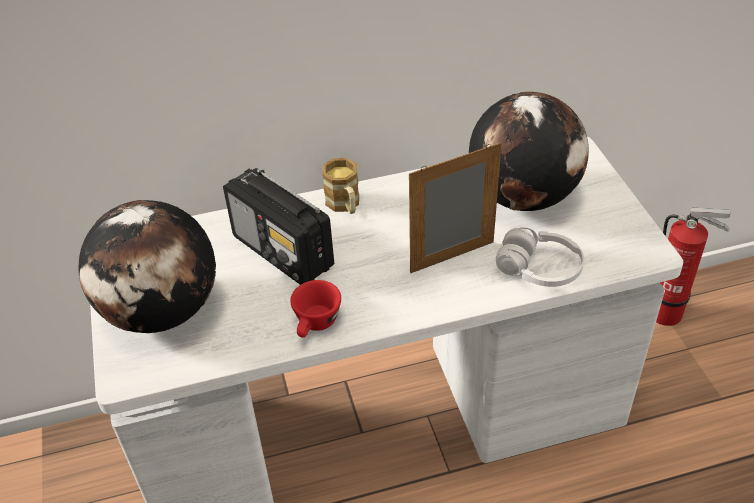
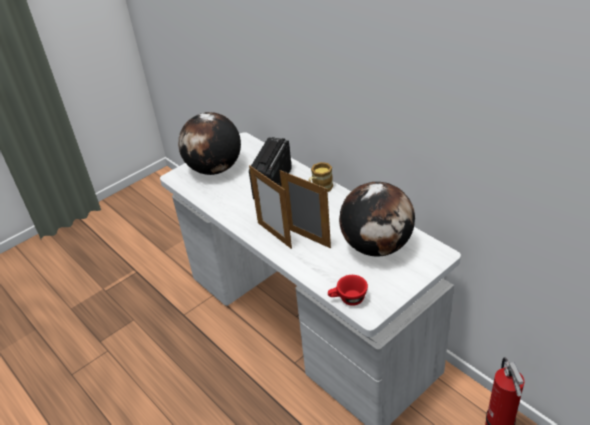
camera: 65 degrees right, 5 degrees down
(316, 325) = (233, 213): red cup -> red cup (348, 299)
(416, 292) = (274, 235): none -> picture frame
(539, 269) = (321, 272): white headphones -> none

